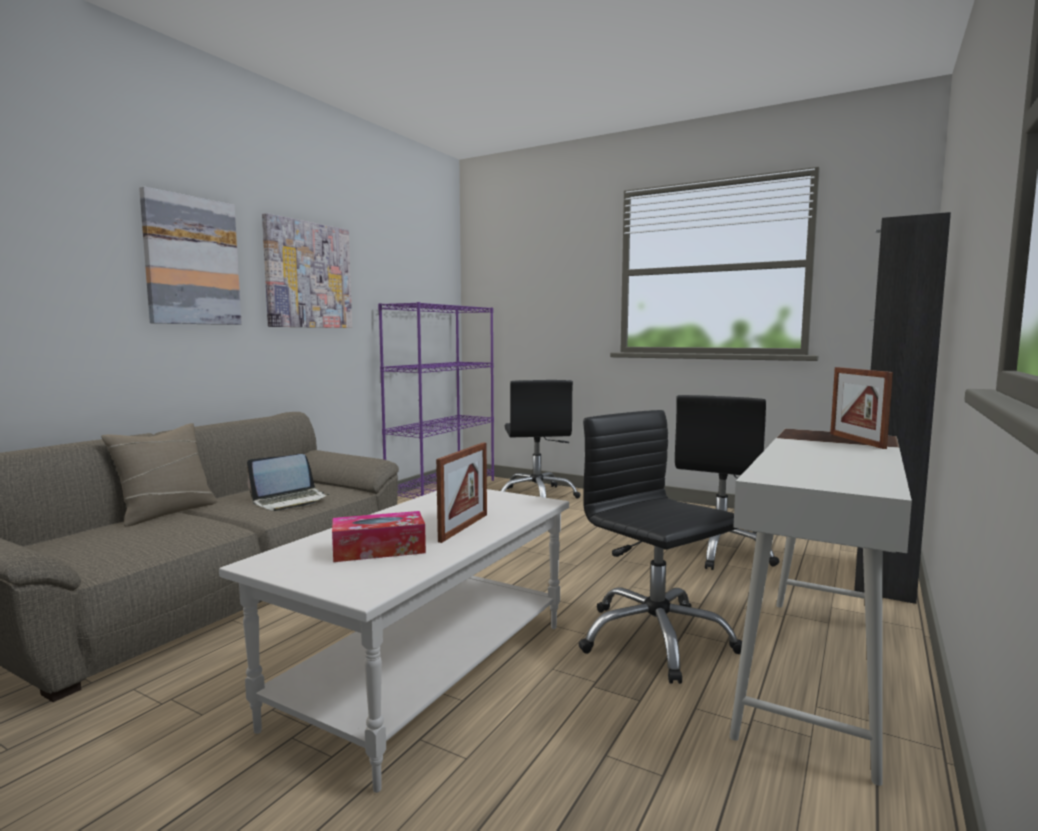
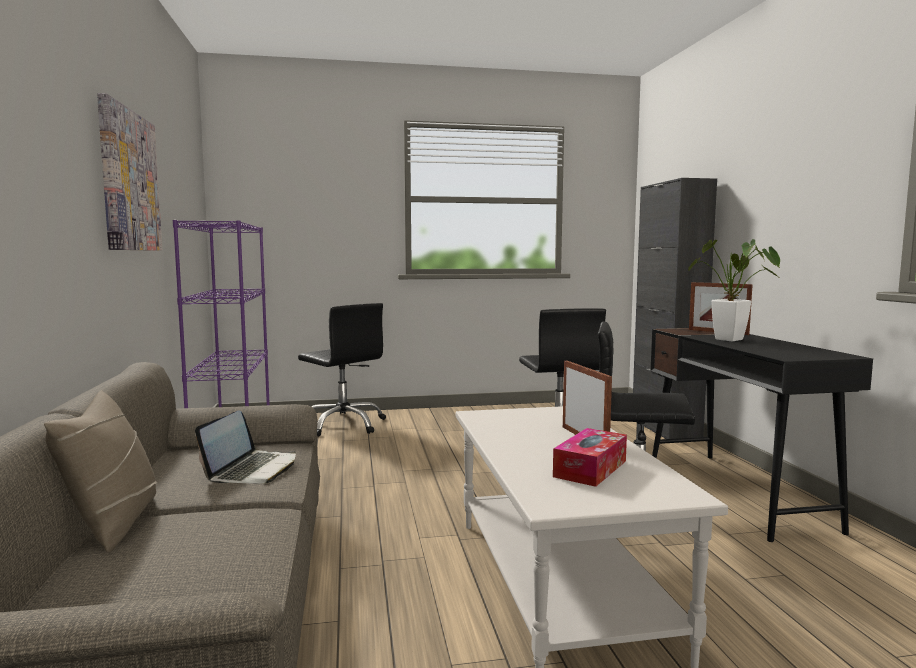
camera: 40 degrees left, 0 degrees up
(191, 261) = (52, 153): picture -> none
(816, 673) = (736, 492): white desk -> black desk
(817, 451) = (734, 340): none -> potted plant

